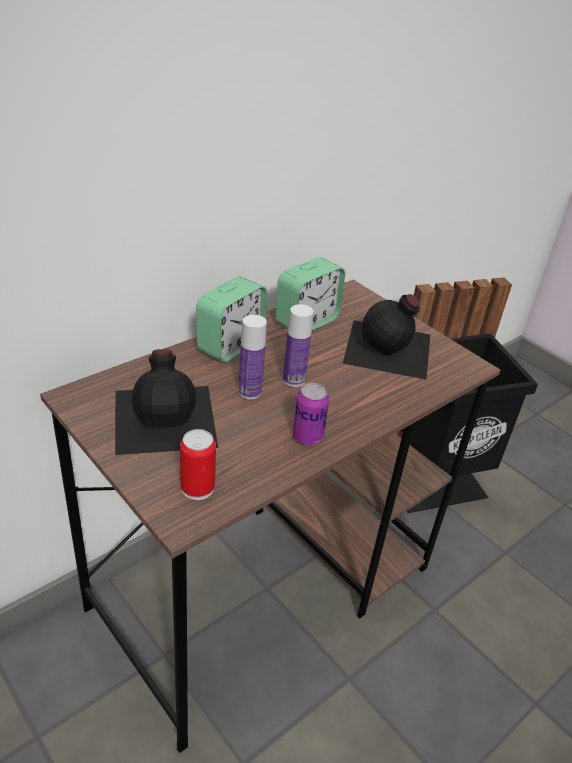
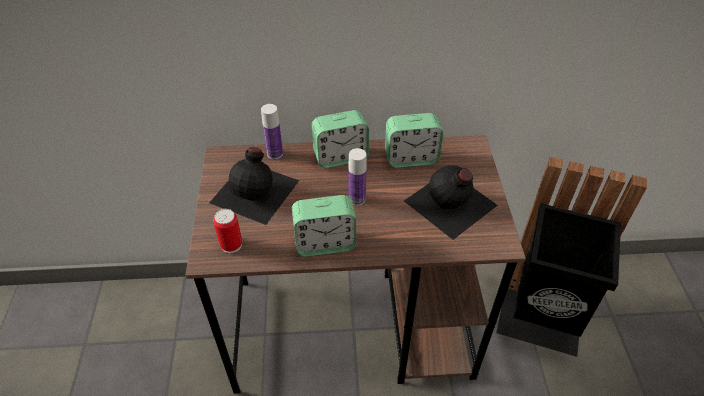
camera: 40 degrees right, 10 degrees up
(250, 392) = (320, 195): bottle -> bottle (275, 154)
(307, 437) = (325, 243): can -> alarm clock

